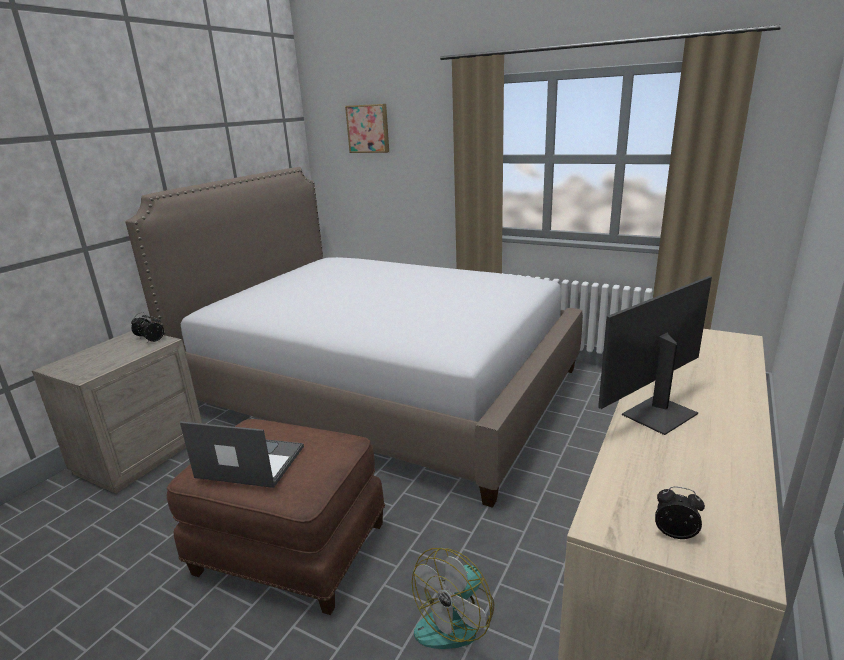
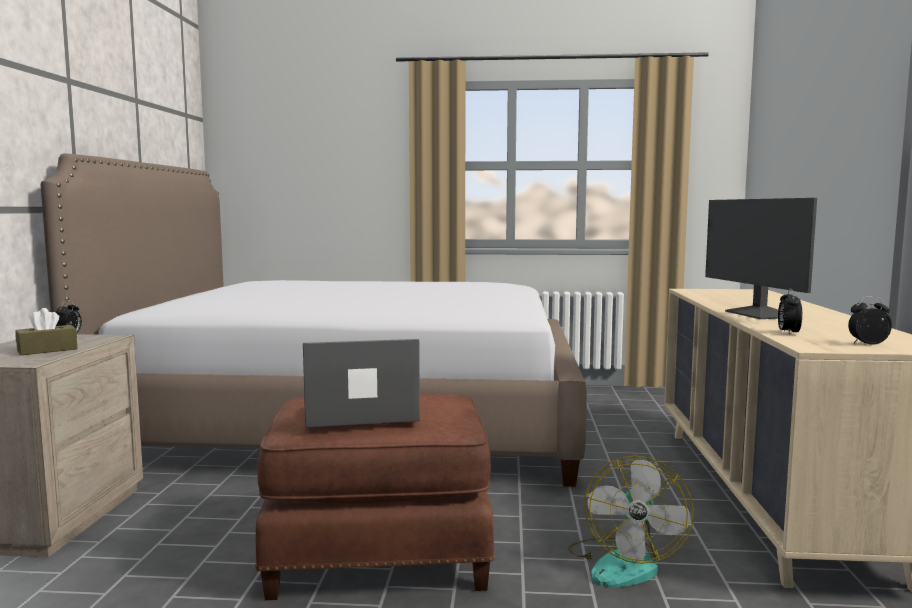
camera: 25 degrees left, 15 degrees down
(112, 358) = (47, 350): none -> brown tissue box
(155, 340) = (92, 337): alarm clock -> alarm clock (788, 333)
(368, 128) = (296, 132): picture -> none
(657, 413) = (759, 314): monitor -> monitor turned 45 degrees counterclockwise

